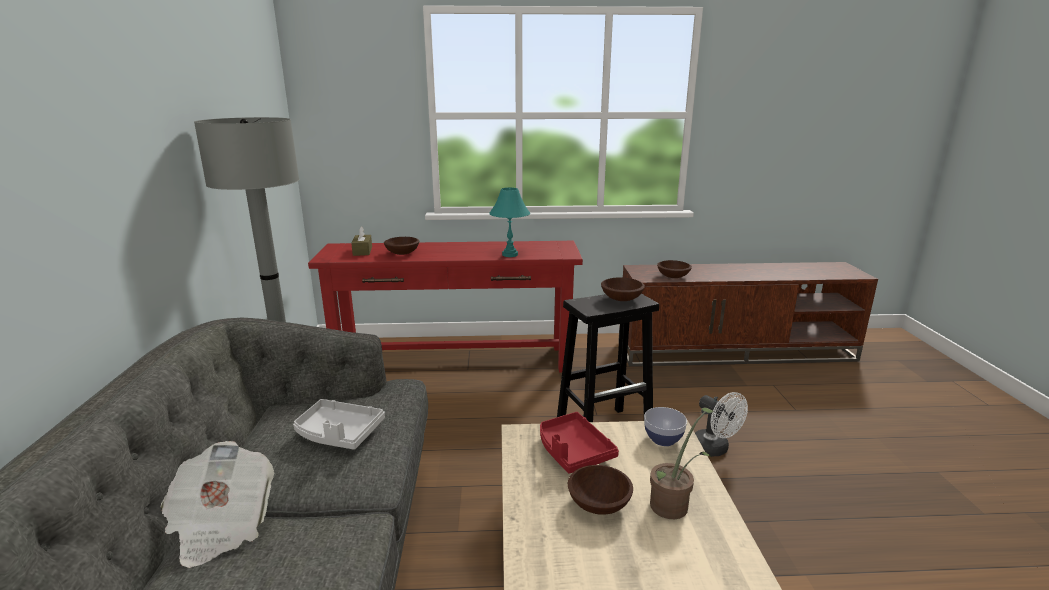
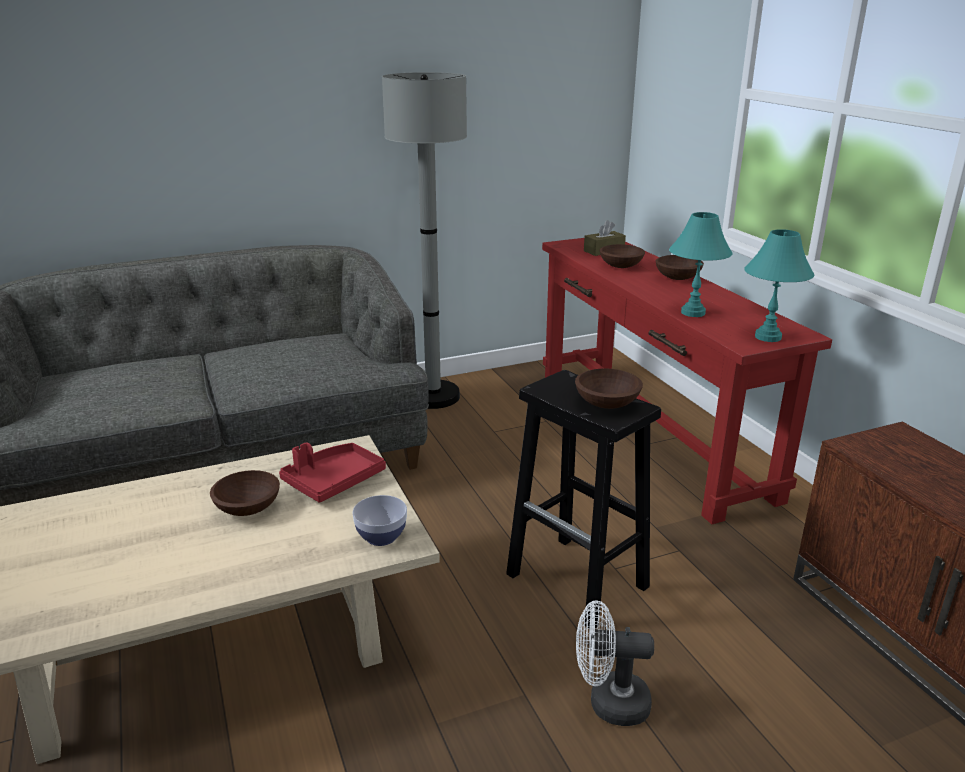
camera: 70 degrees right, 5 degrees up
(222, 524) = (181, 359): newspaper -> none
(339, 433) = (295, 361): grey tray -> none
(561, 249) = (768, 337): none -> turquoise table lamp
(673, 276) = (910, 473): brown bowl -> brown bowl (678, 277)
(673, 504) = (255, 553): potted plant -> none
(714, 449) = (609, 703): white fan -> white fan turned 60 degrees clockwise

